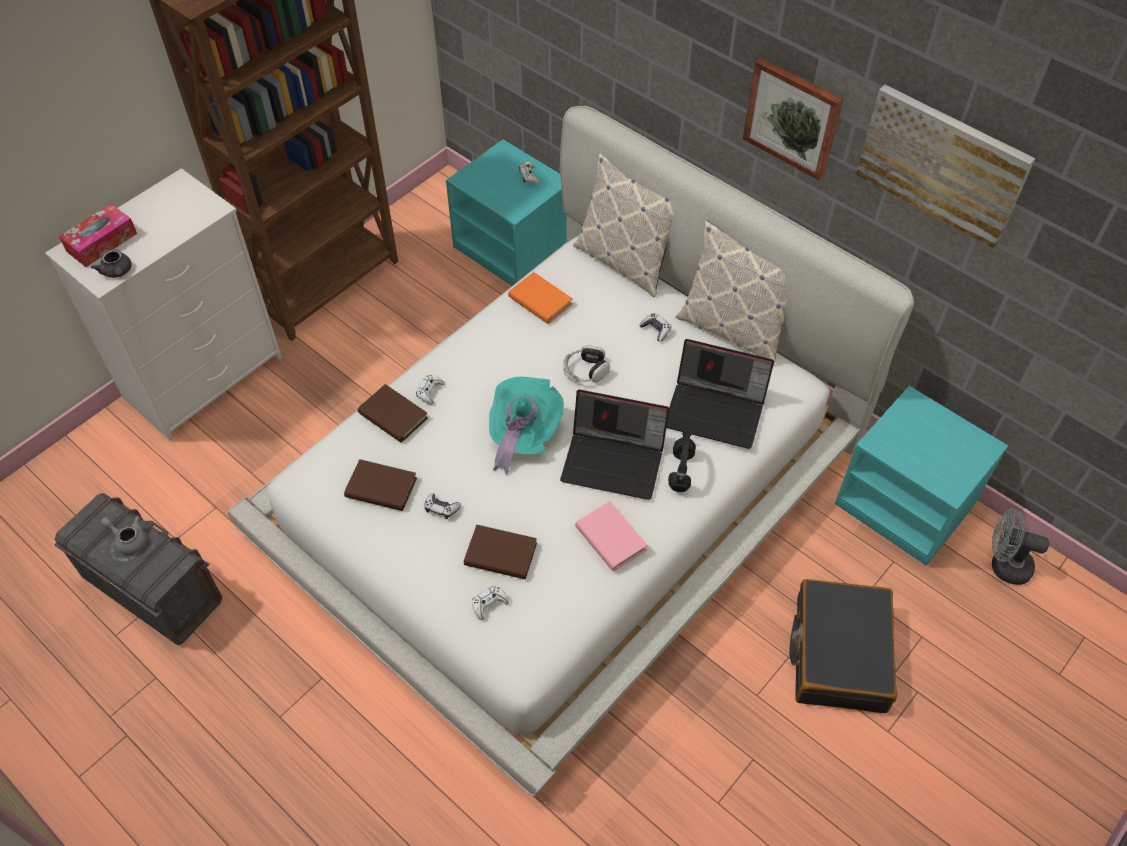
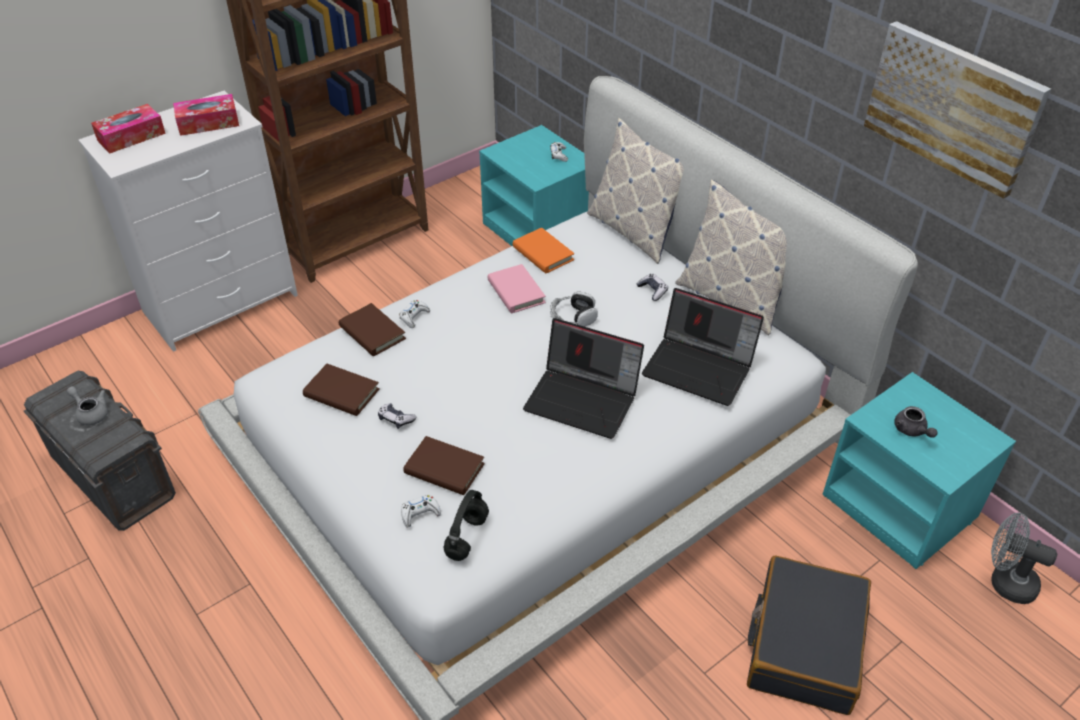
camera: 10 degrees right, 10 degrees down
(117, 272) = (136, 160): grey teapot -> grey teapot (911, 431)
(179, 214) = (208, 123): none -> tissue box
(522, 434) = (496, 364): turquoise hat -> none
(610, 538) = (562, 470): pink book -> pink book (516, 292)
(680, 470) = (651, 417): black headphones -> black headphones (467, 536)
(793, 117) = (805, 70): picture -> none

